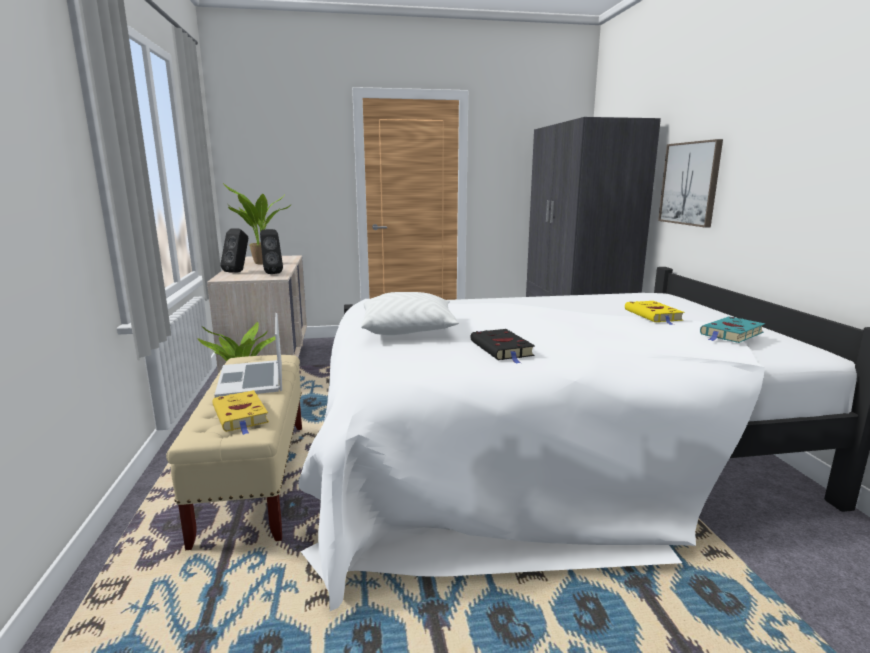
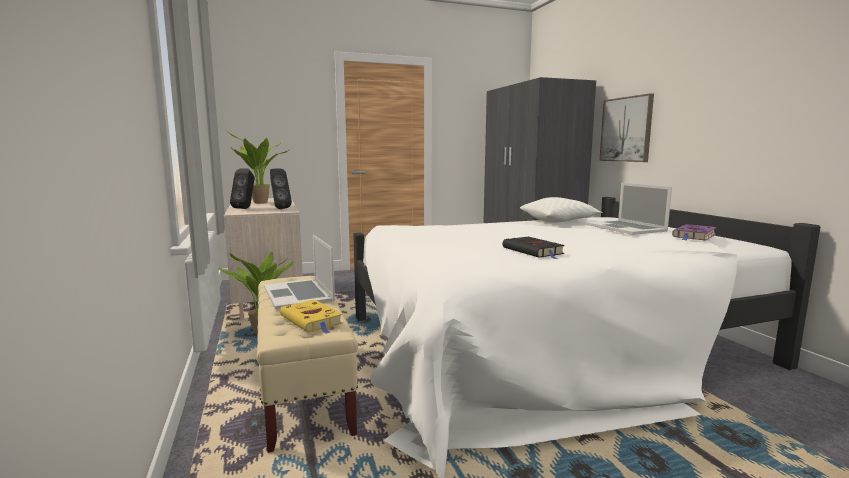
camera: 10 degrees left, 5 degrees down
(408, 330) = (441, 243): white pillow -> white pillow (559, 221)
(654, 315) = (625, 228): yellow book -> laptop
(731, 334) = (694, 236): turquoise book -> purple book

